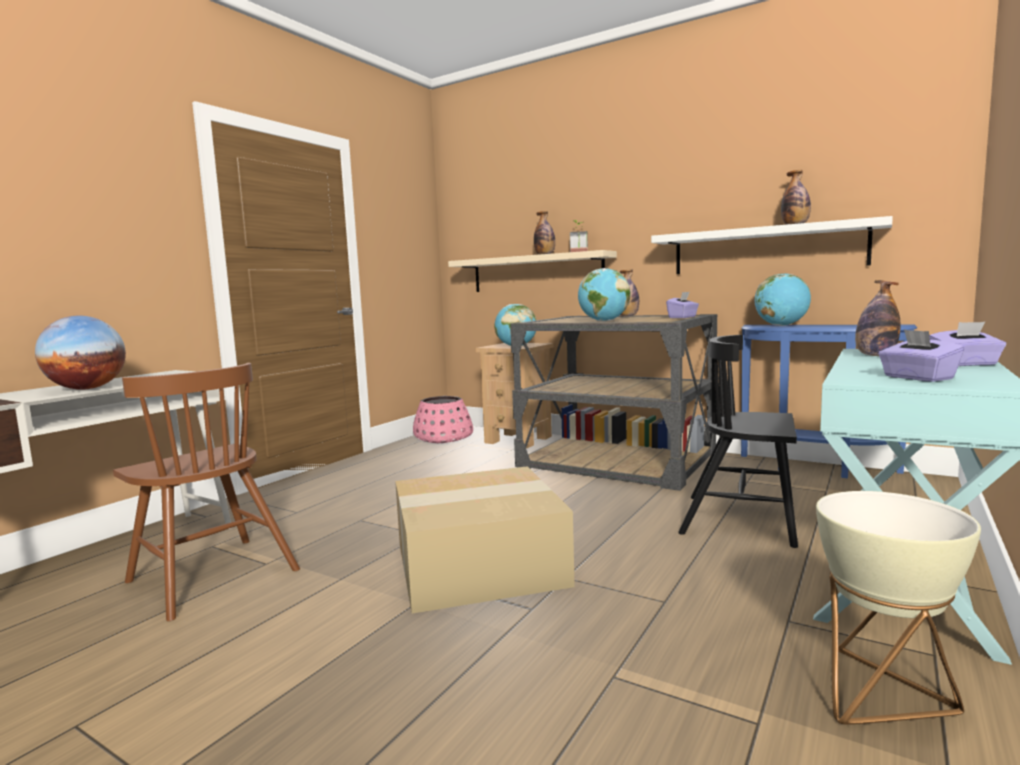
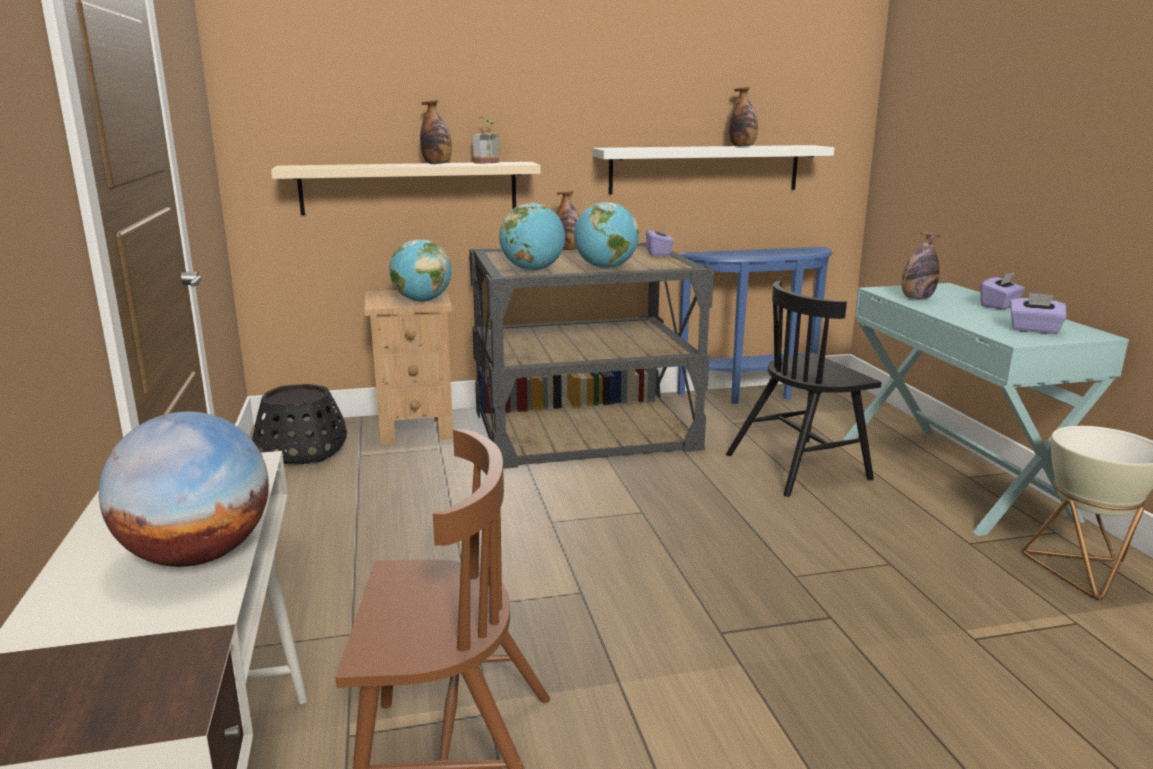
camera: 45 degrees left, 10 degrees up
(443, 438) = (302, 451): pink planter -> black planter
(481, 562) = (705, 595): cardboard box -> none
(781, 326) = (731, 254): globe -> globe (533, 270)

